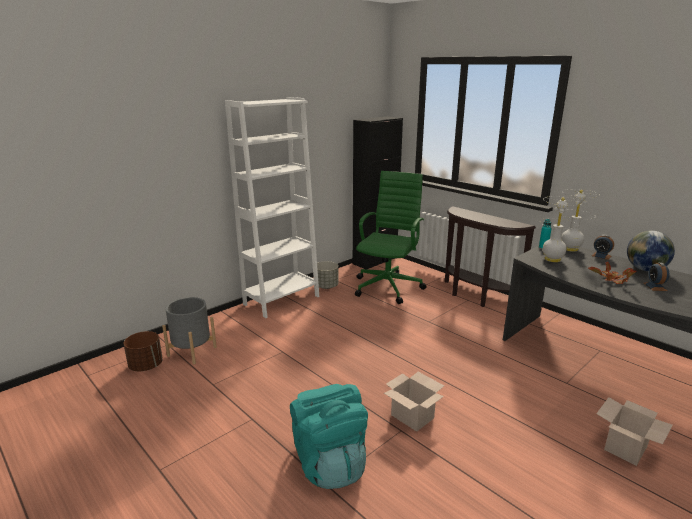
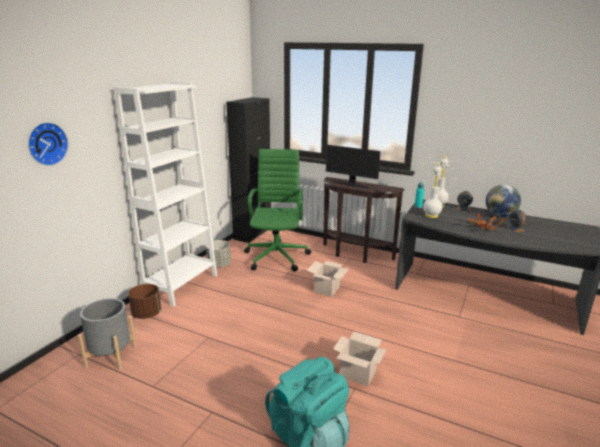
camera: 20 degrees left, 0 degrees up
(146, 366) = (65, 383): brown planter -> brown planter (146, 314)
(155, 149) = (46, 143): none -> wall clock
(474, 216) = (351, 184): none -> monitor
(626, 449) = (524, 361): cardboard box -> cardboard box (327, 290)

